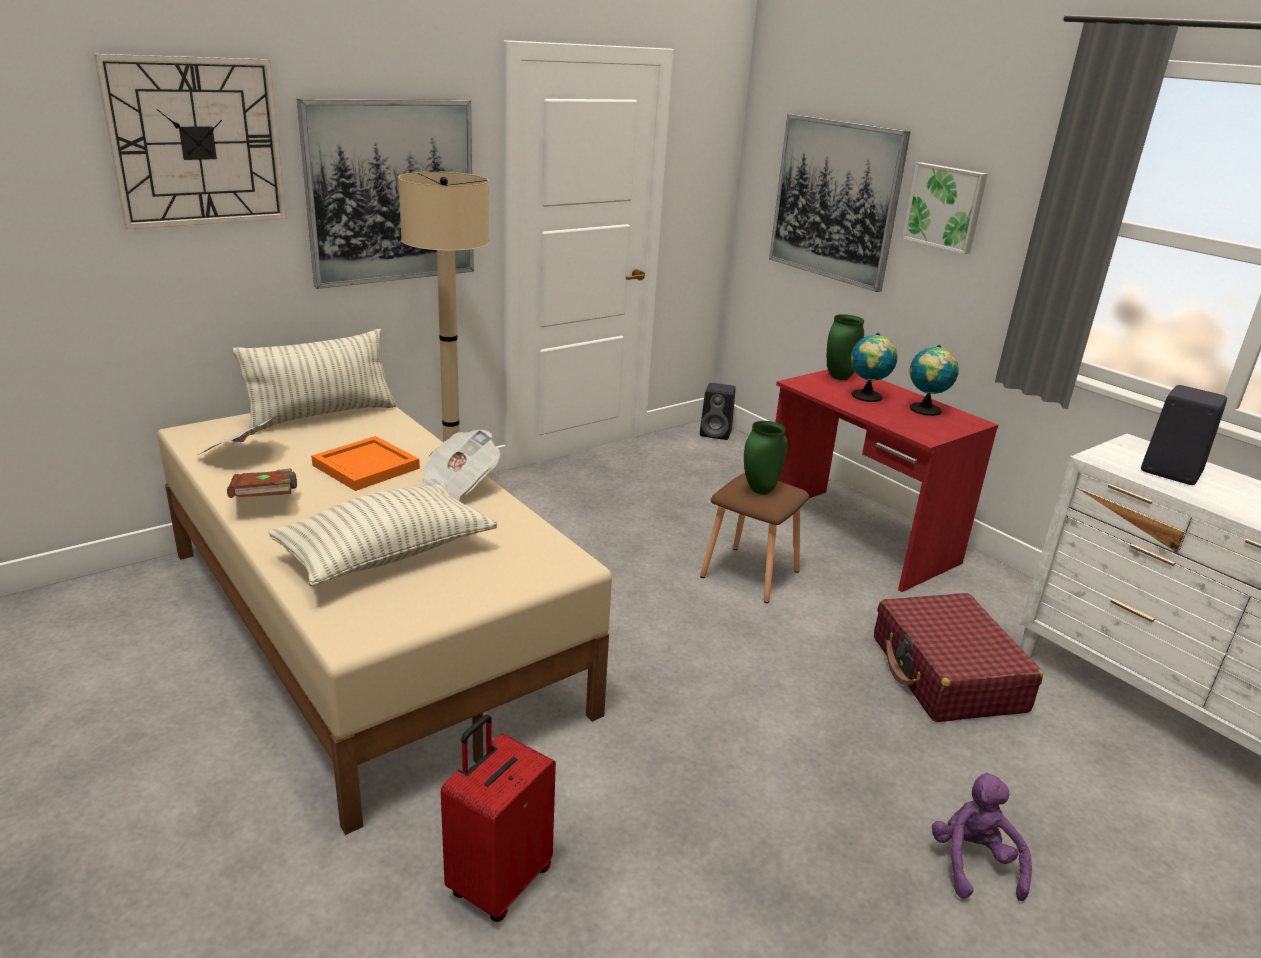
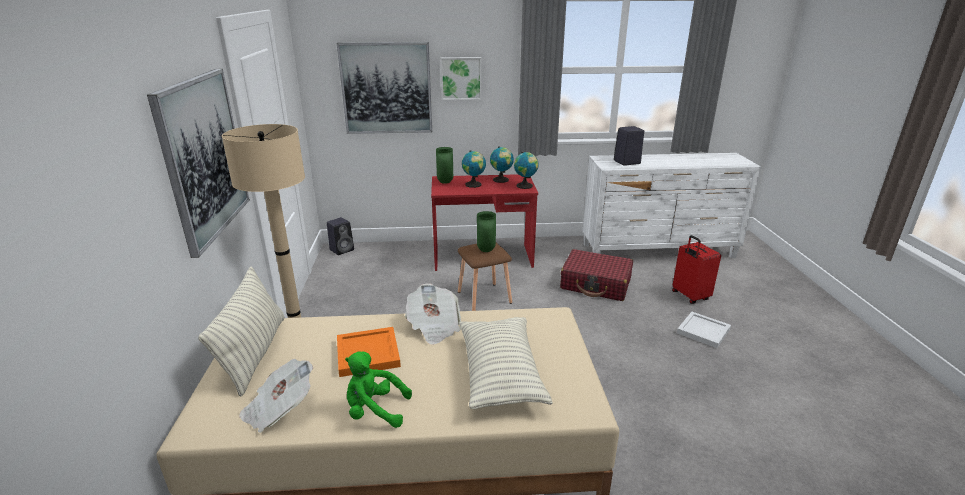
camera: 55 degrees left, 0 degrees up
(197, 142) = (105, 160): wall clock -> none
(266, 500) = (375, 411): brown book -> green plush toy
(498, 881) = (665, 470): red suitcase -> red suitcase (689, 296)
(938, 432) = (525, 186): none -> globe
(973, 863) = (703, 330): purple plush toy -> white tray

